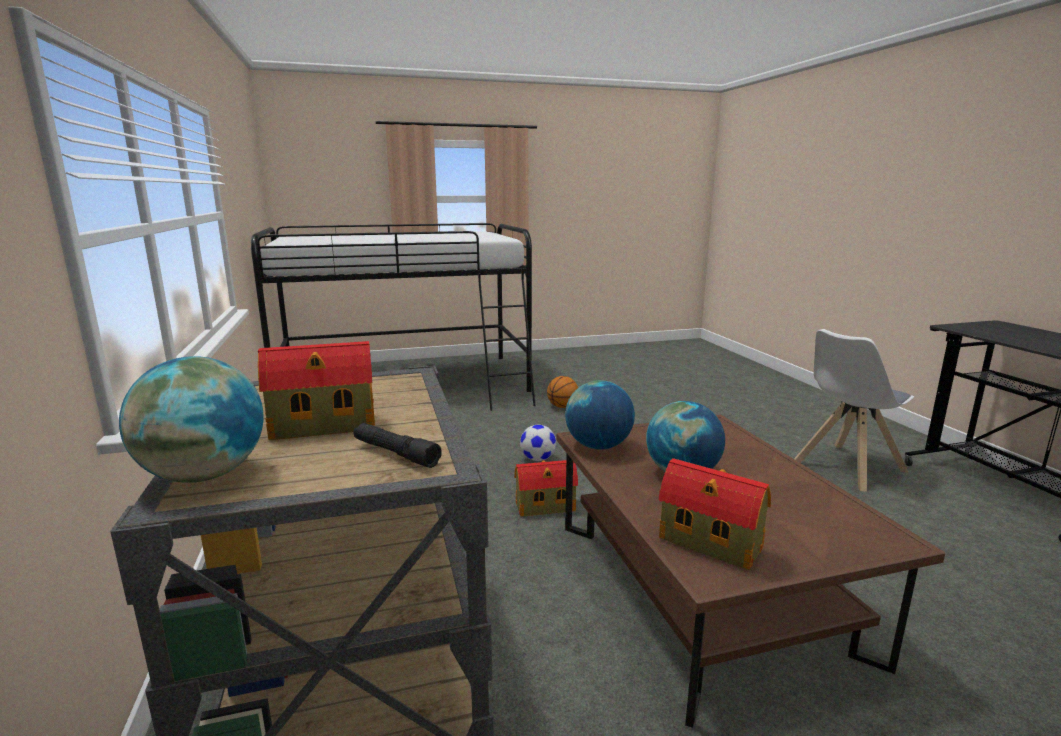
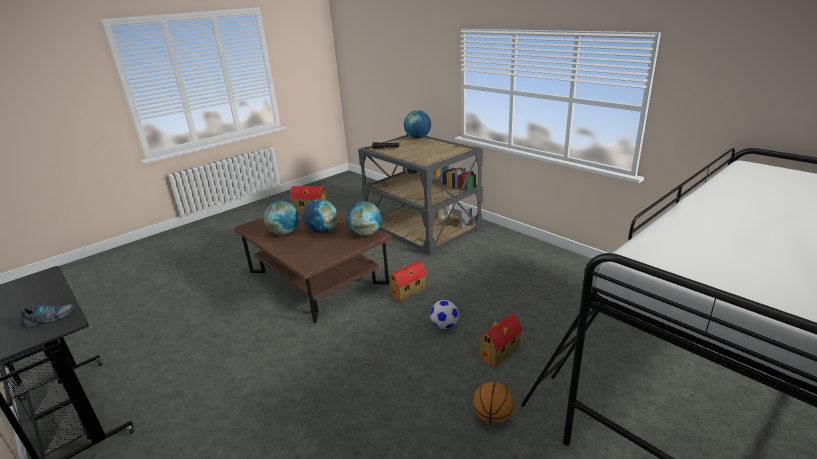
camera: 155 degrees right, 10 degrees up
(321, 426) = (417, 148): toy house -> toy house (500, 351)
(774, 493) = (284, 233): none -> globe
(846, 467) = (196, 405): chair -> none
(984, 331) = (50, 319): none -> shoe

